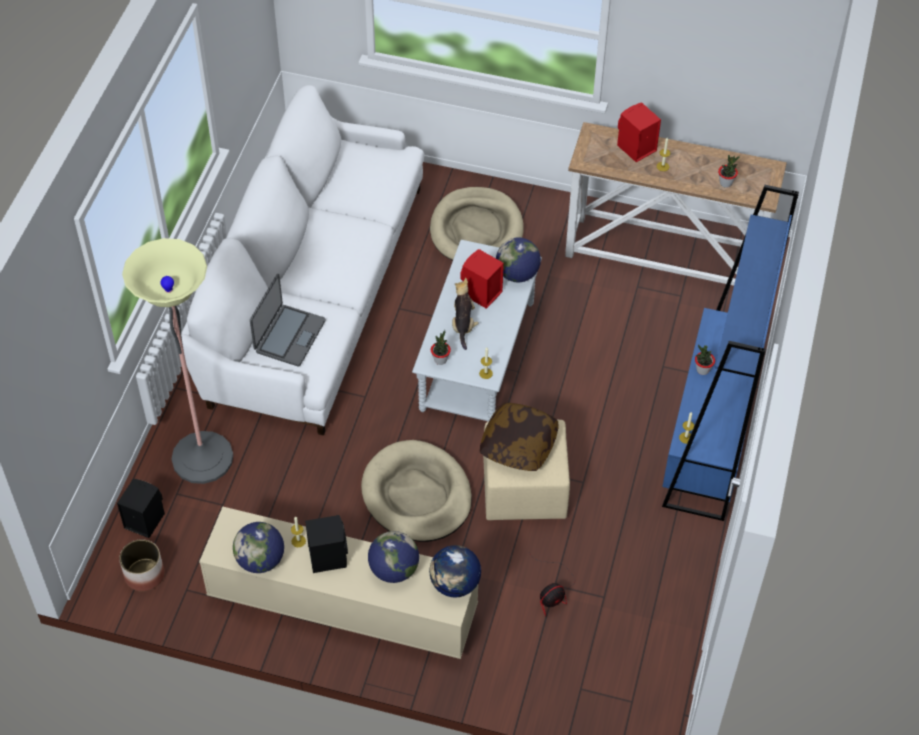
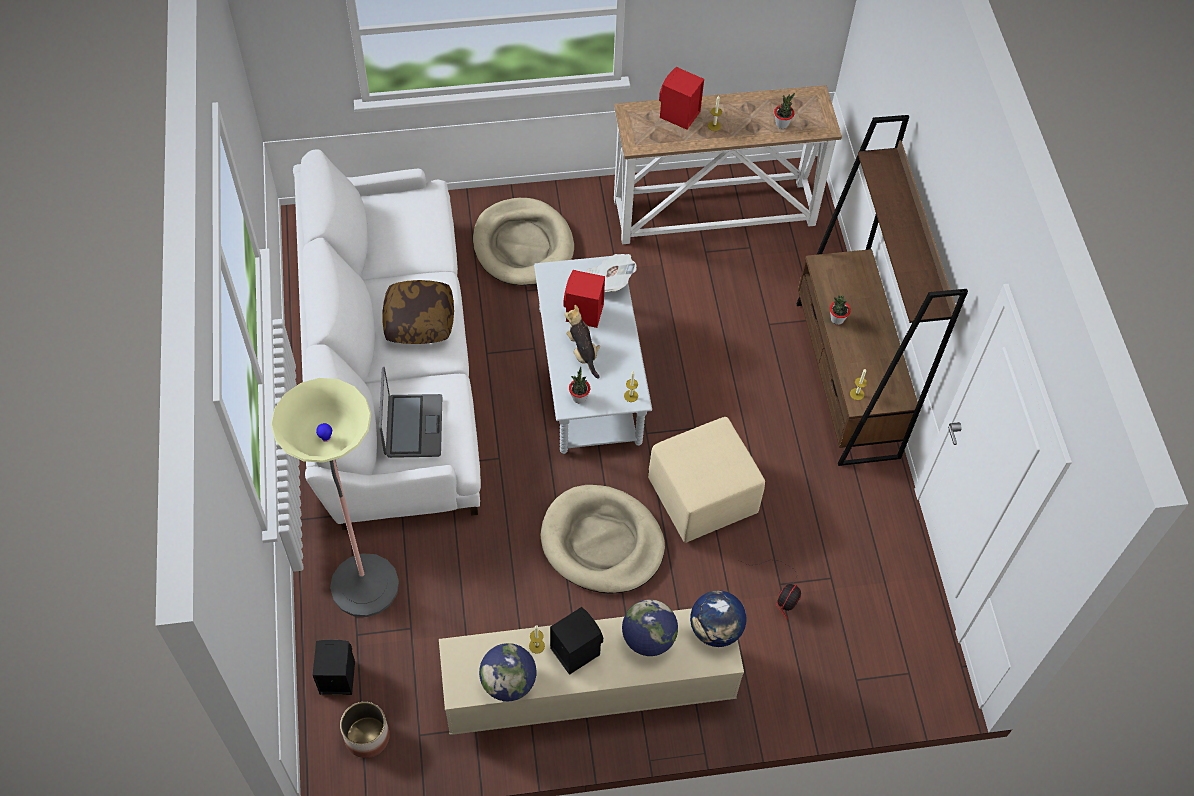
camera: 25 degrees left, 5 degrees up
(517, 274) = (609, 281): globe -> newspaper
(518, 445) = (698, 458): pillow -> pillow (419, 320)
(710, 436) = (846, 379): blue bookcase -> brown bookcase

